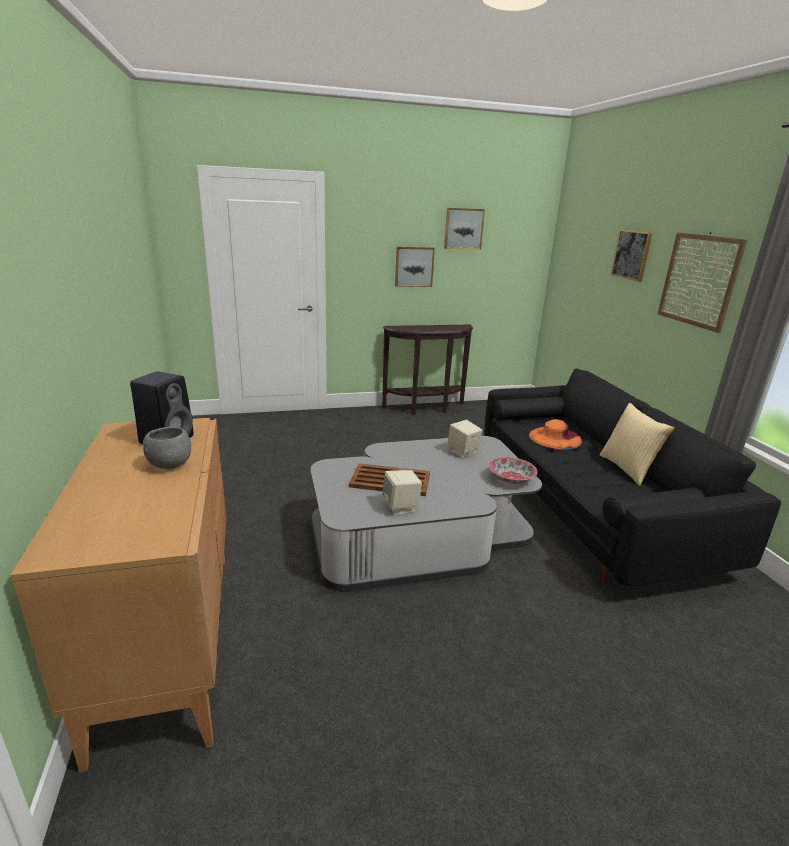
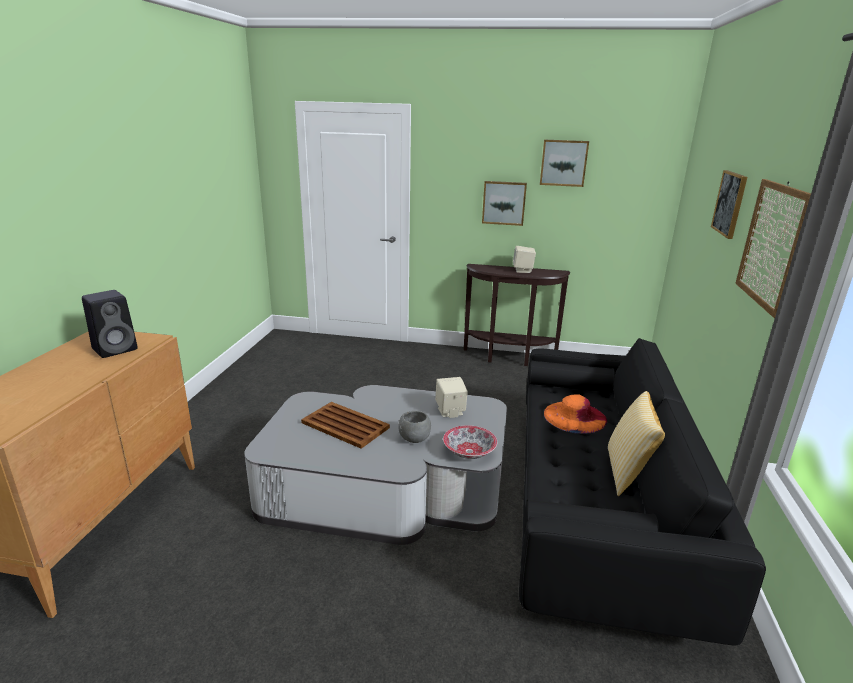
camera: 25 degrees right, 0 degrees up
(170, 465) = (87, 371): grey bowl -> grey bowl (414, 439)
(401, 507) = (326, 454): beige speaker -> beige speaker (523, 270)

